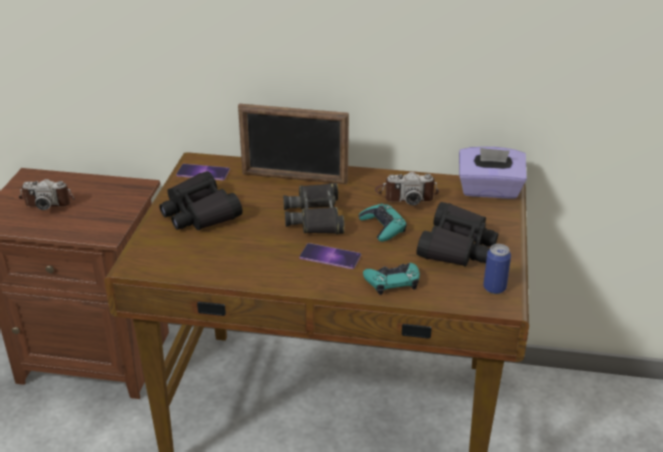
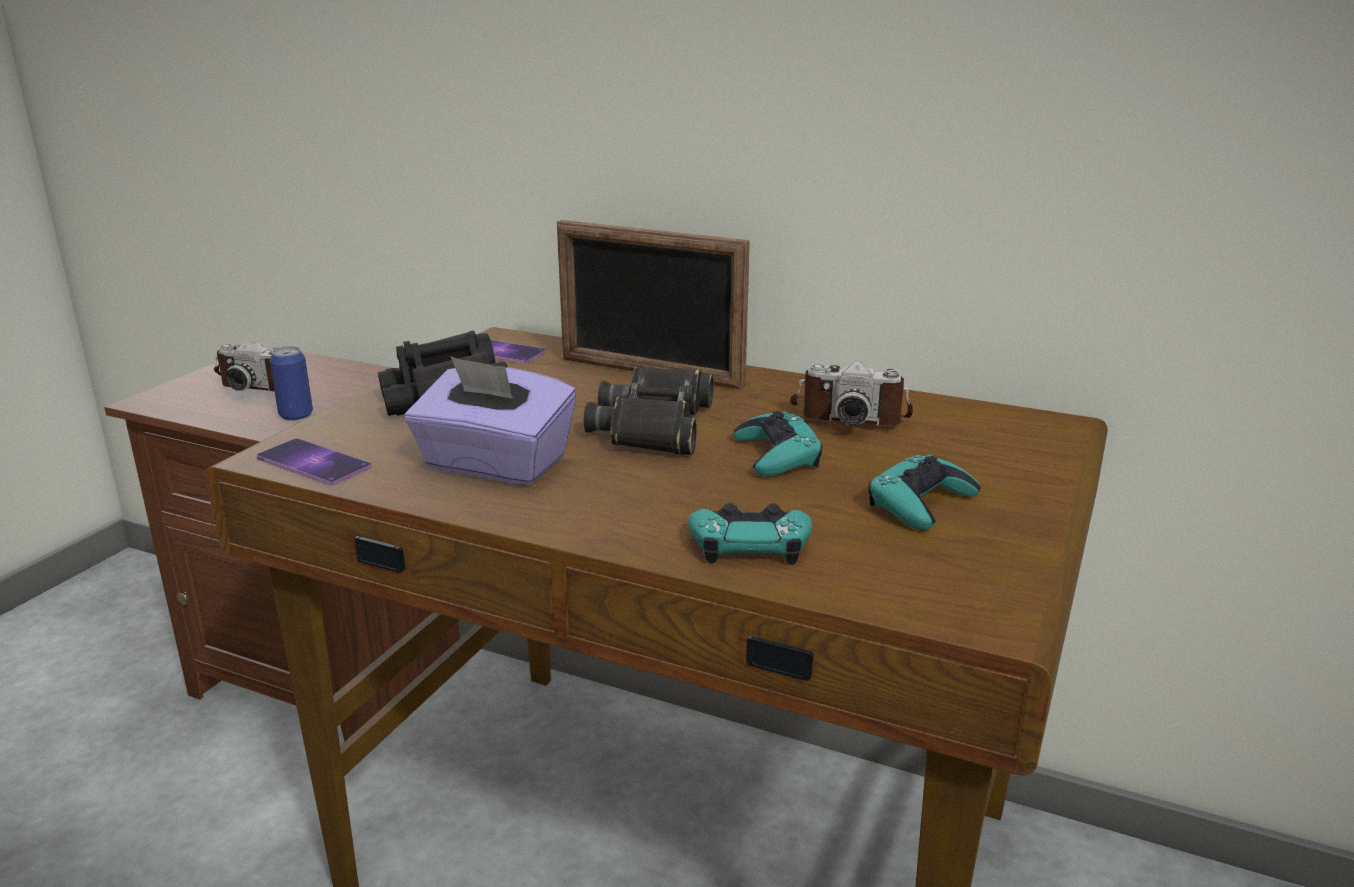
camera: 15 degrees right, 10 degrees down
(330, 256) = (643, 487): phone -> phone (313, 462)
(456, 246) = (921, 503): black binoculars -> turquoise game controller
(489, 190) = (1025, 425): purple tissue box -> purple tissue box (494, 465)
(494, 288) = (982, 587): can -> can (296, 415)

